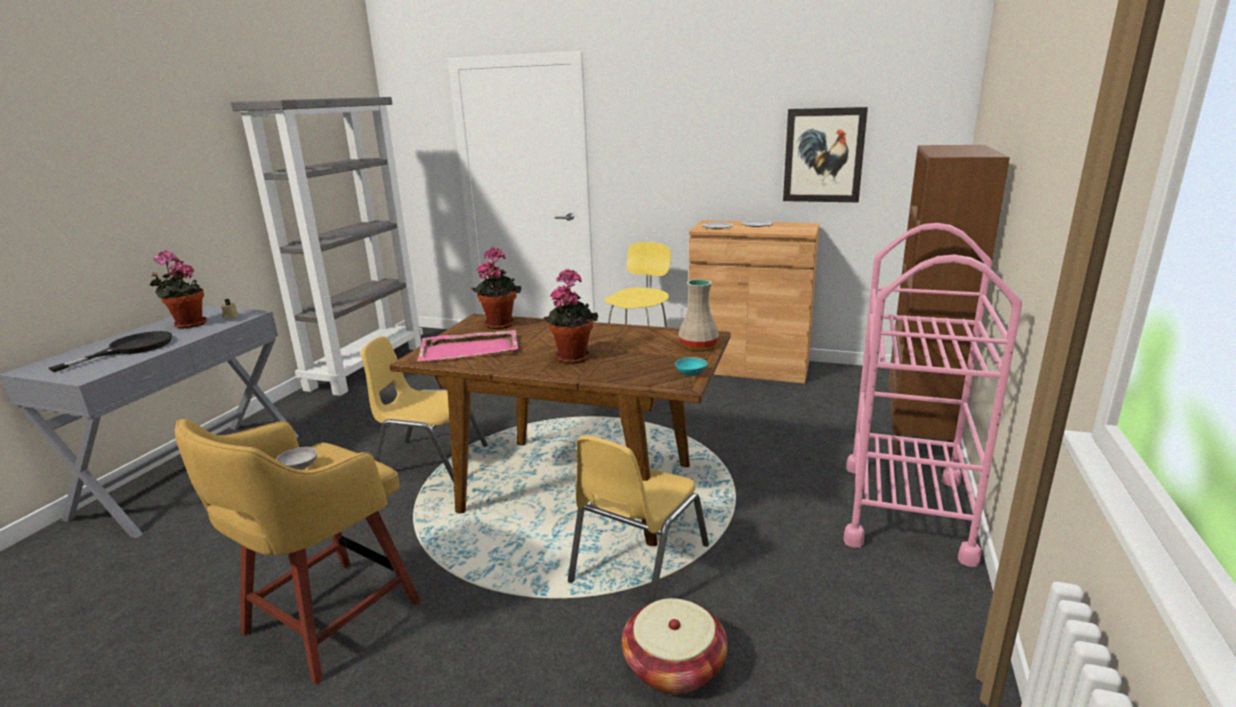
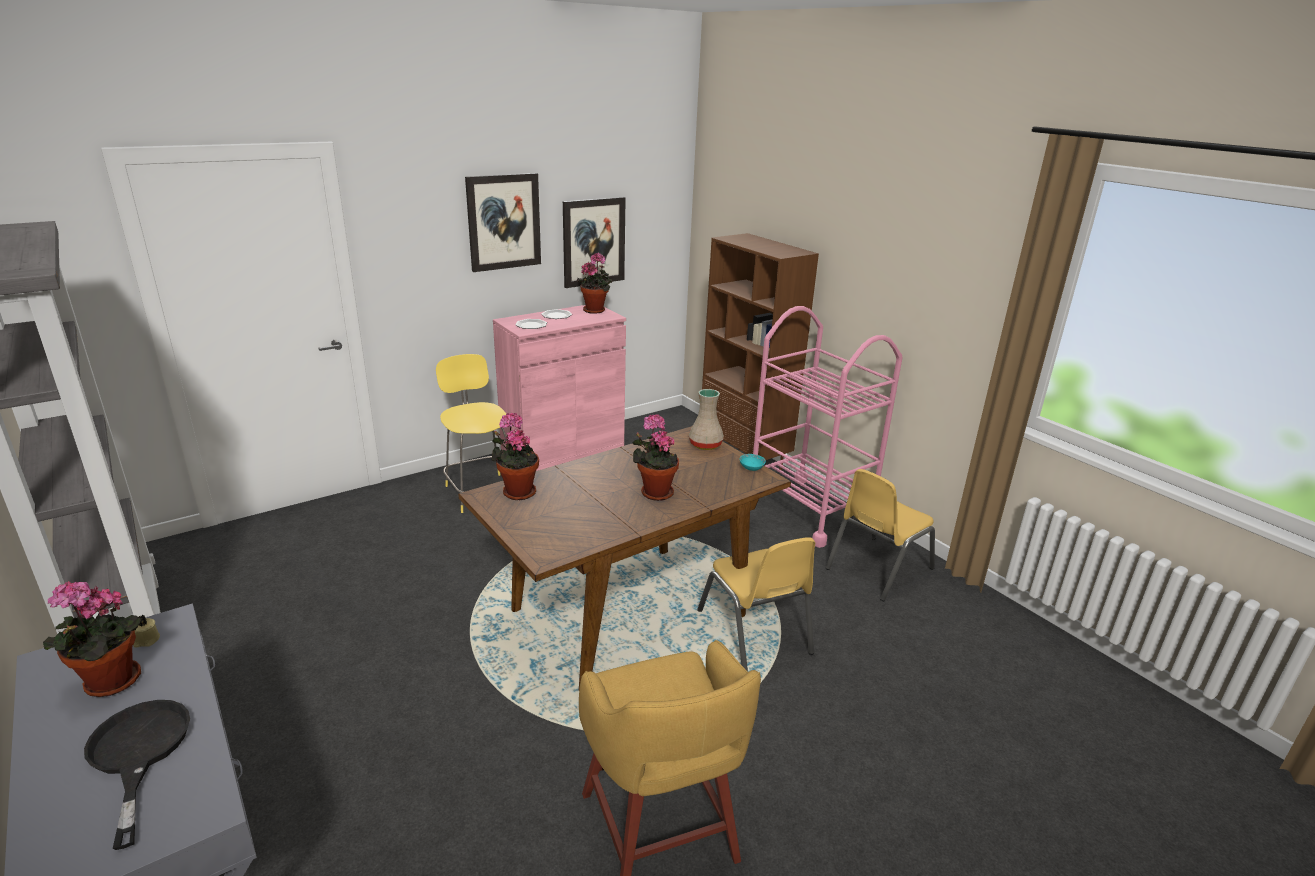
camera: 55 degrees left, 5 degrees up
(299, 467) = (649, 697): grey bowl -> none
(430, 460) = (463, 675): yellow chair -> yellow chair (877, 568)
(470, 349) = (562, 525): pink tray -> none
(674, 666) = (865, 668): basket -> none
(722, 126) = (504, 222): none -> picture
(749, 367) = (563, 450): brown cabinet -> pink cabinet
(802, 226) = (596, 310): none -> potted plant

